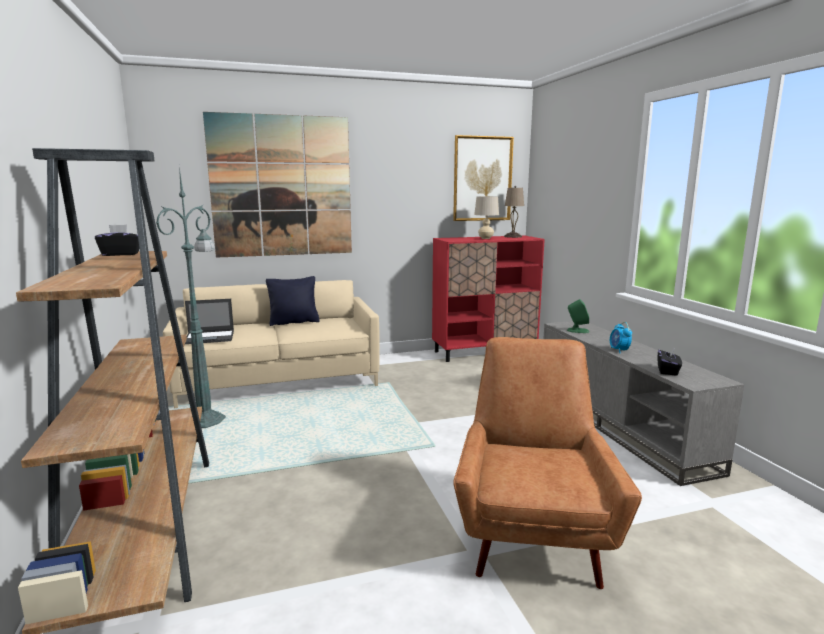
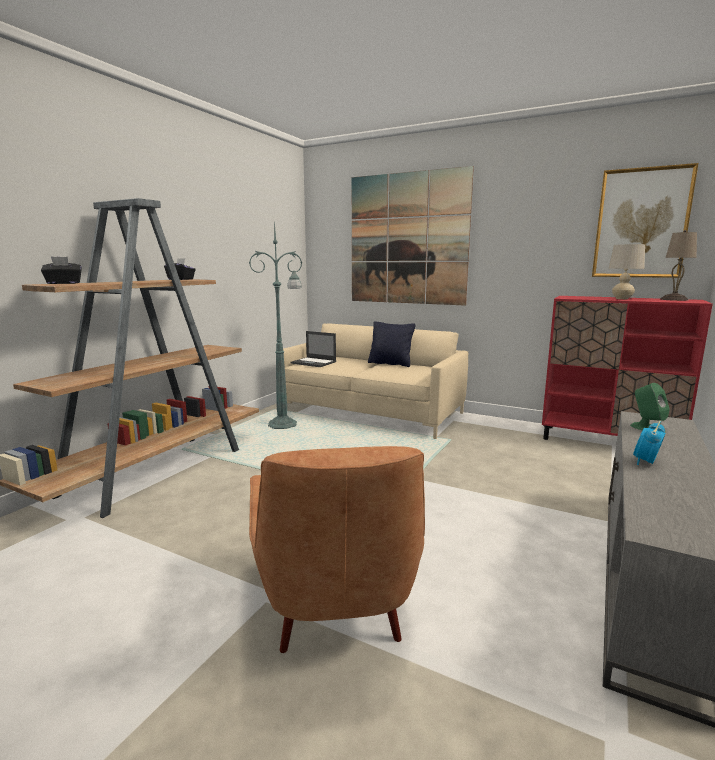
camera: 45 degrees right, 0 degrees up
(532, 530) = (337, 609): brown armchair -> brown armchair turned 120 degrees clockwise
(668, 371) = (657, 505): black tissue box -> black tissue box (63, 283)

